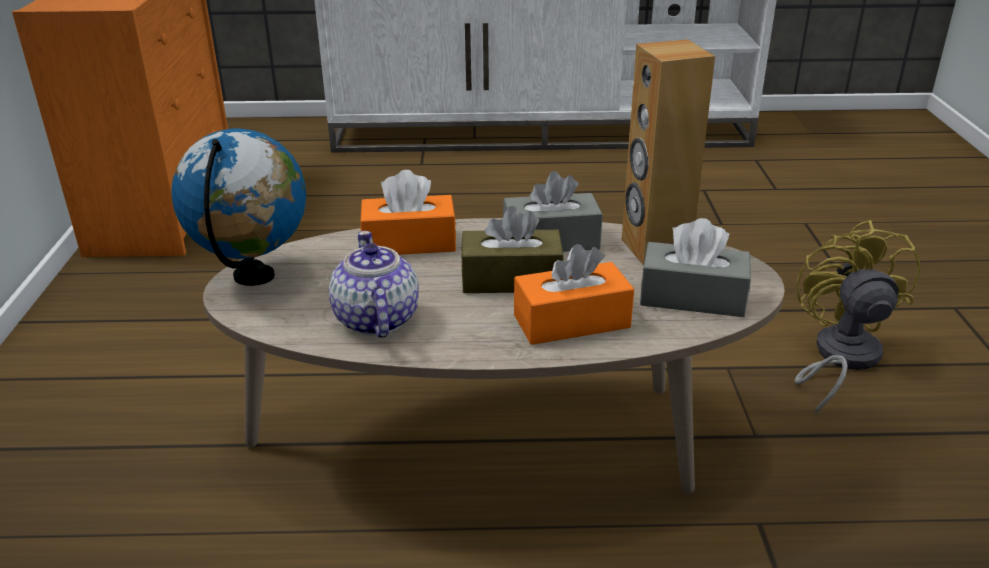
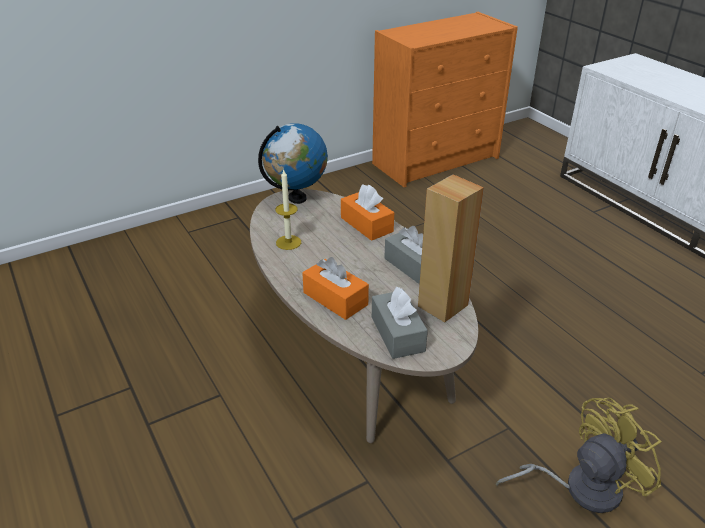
camera: 60 degrees right, 5 degrees up
(375, 320) = (288, 242): teapot -> candle
(511, 279) = (359, 267): brown tissue box -> none

